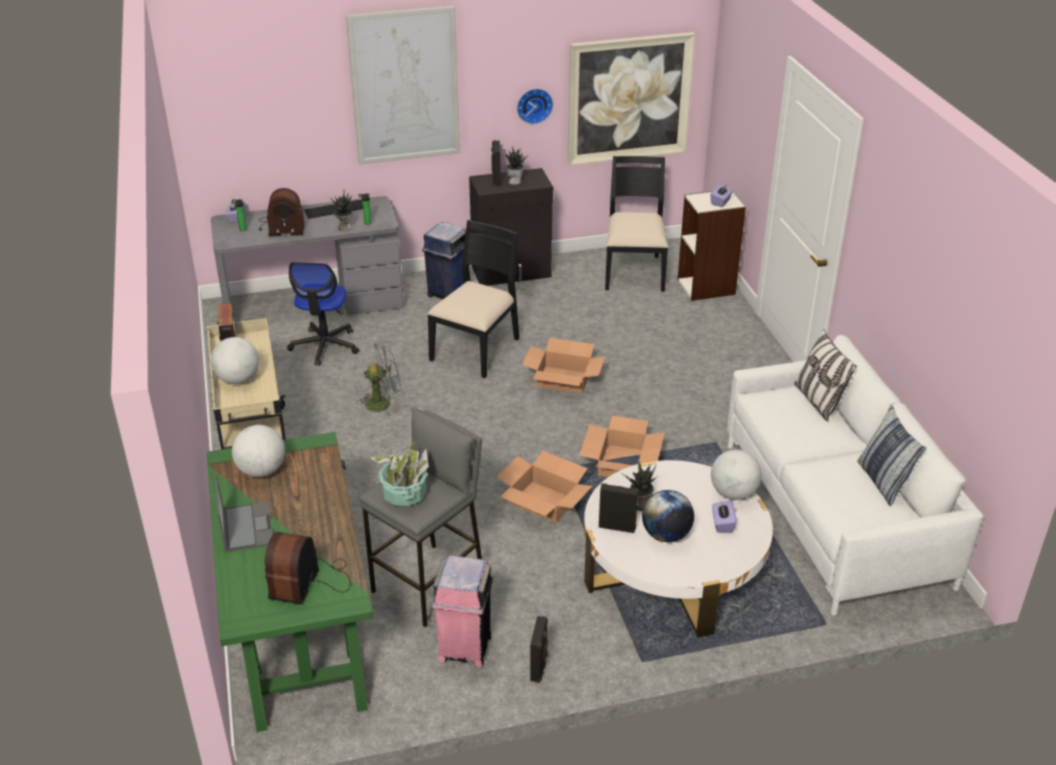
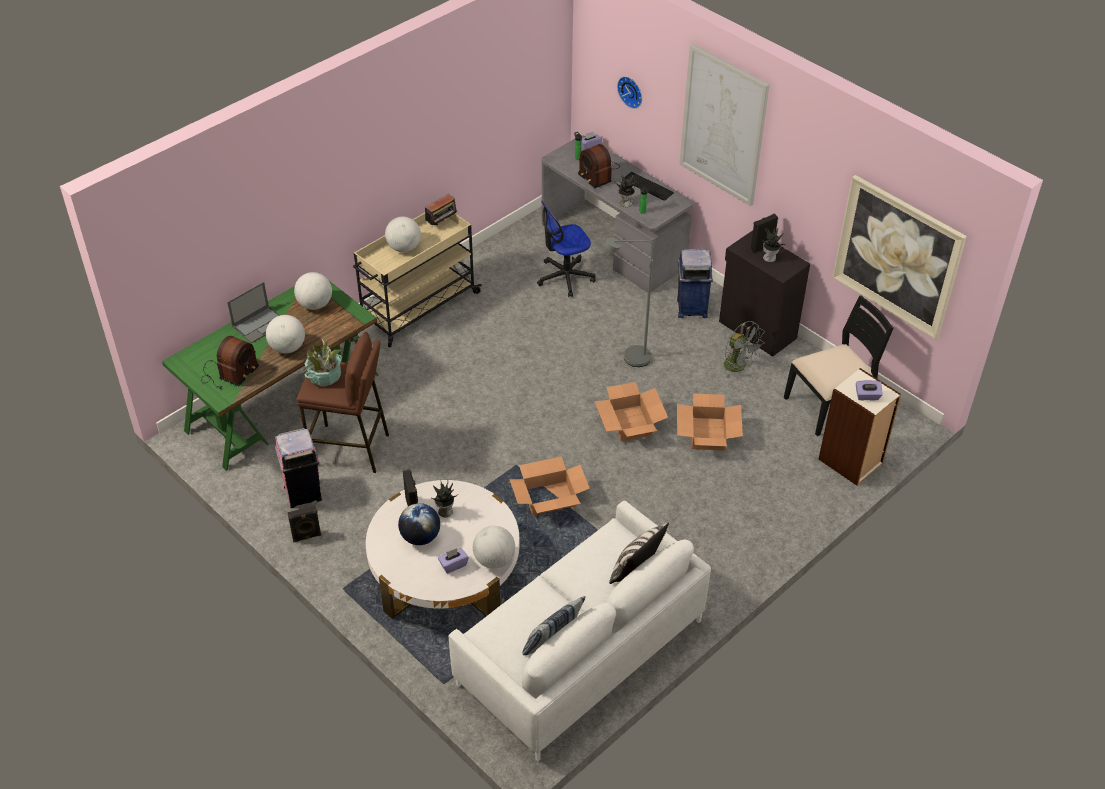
camera: 60 degrees right, 10 degrees up
(309, 581) = (228, 373): radio -> radio turned 135 degrees clockwise
(314, 515) = (287, 347): none -> globe
(383, 403) = (522, 339): grey fan -> grey fan (739, 367)
(429, 584) = (350, 449): grey stool -> brown stool
(477, 349) = (629, 357): black chair -> grey floor lamp
(534, 105) = (817, 207): wall clock -> wall clock (631, 91)
(544, 502) = (472, 472): cardboard box -> cardboard box (707, 434)

